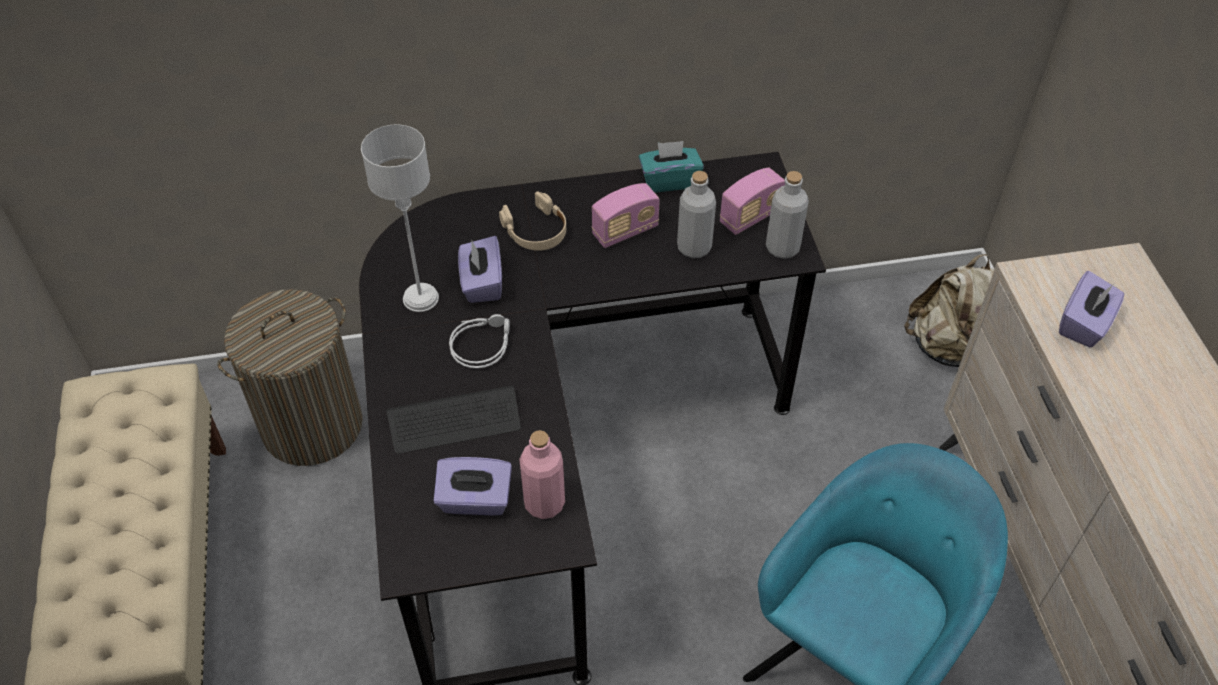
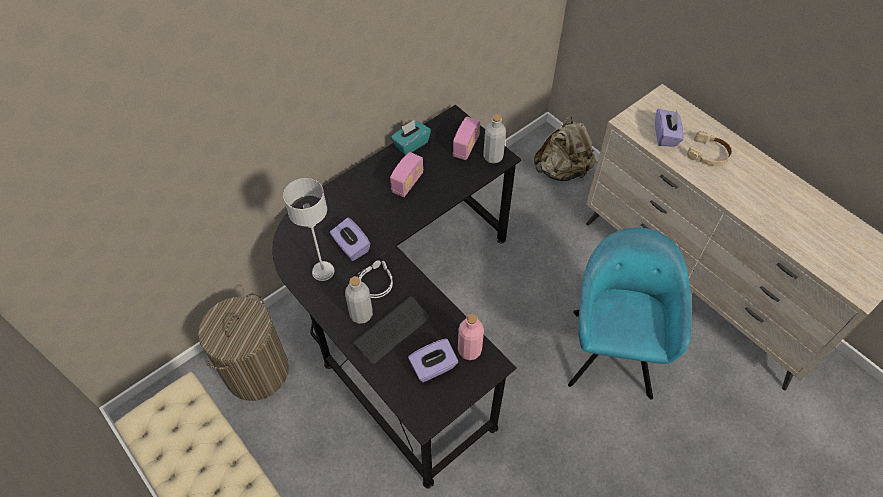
camera: 30 degrees left, 5 degrees up
(536, 230) = (359, 203): beige headphones -> beige headphones (708, 154)
(694, 247) = (449, 176): grey bottle -> grey bottle (361, 314)

